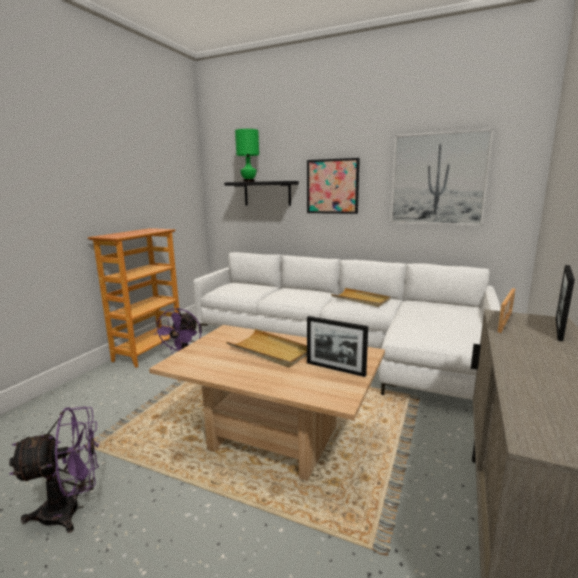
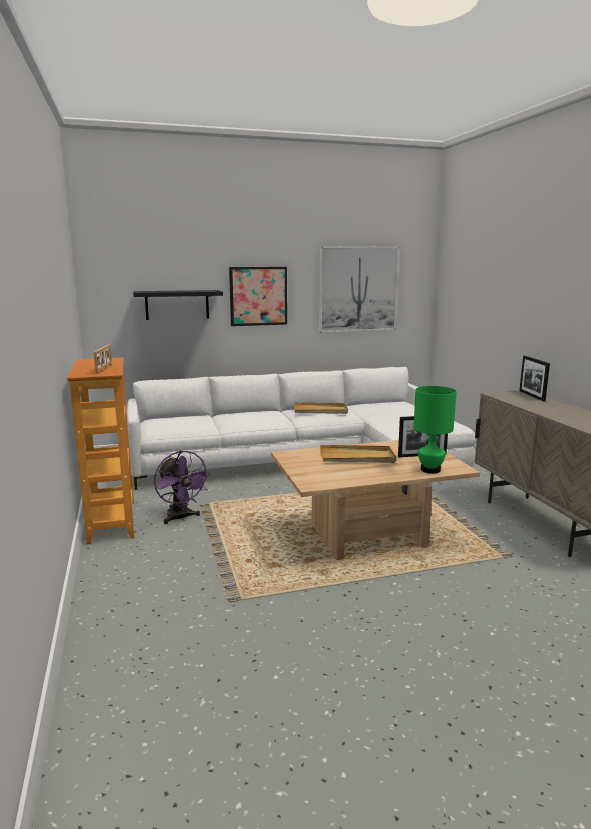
camera: 40 degrees left, 0 degrees up
(71, 510) = (311, 631): purple fan -> none
(248, 181) = (160, 291): green table lamp -> green table lamp (430, 470)
(506, 322) = (506, 397): picture frame -> picture frame (105, 368)

